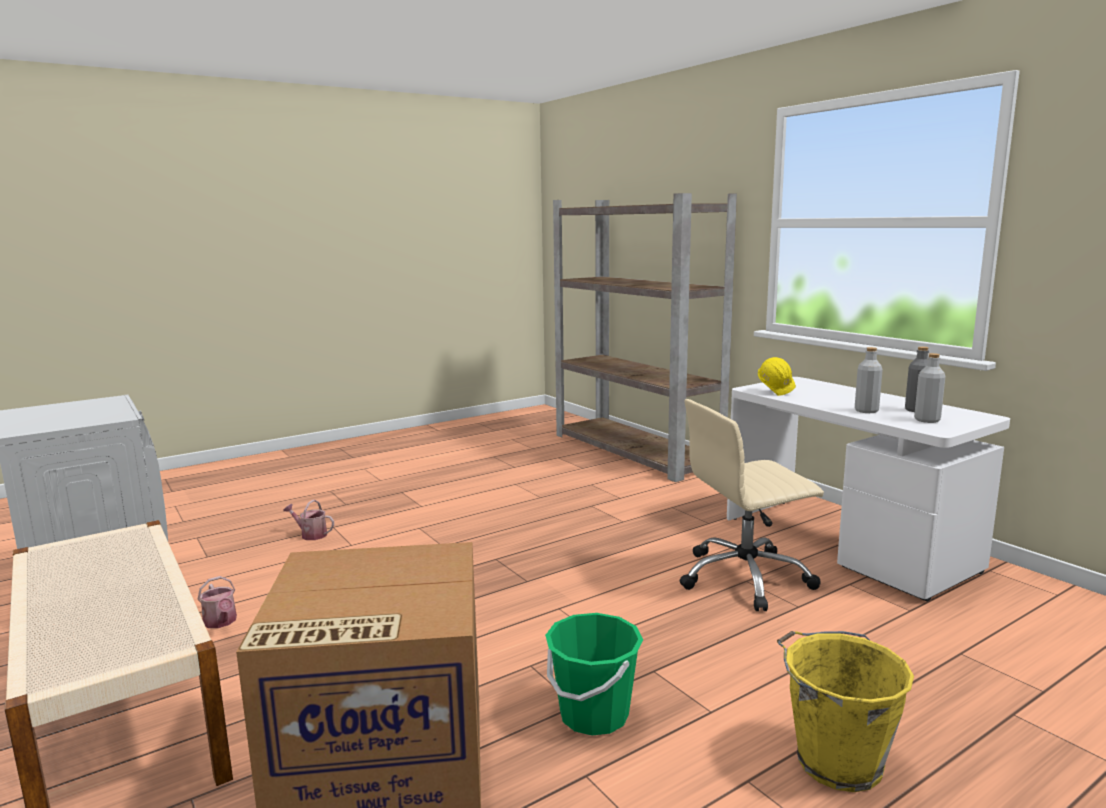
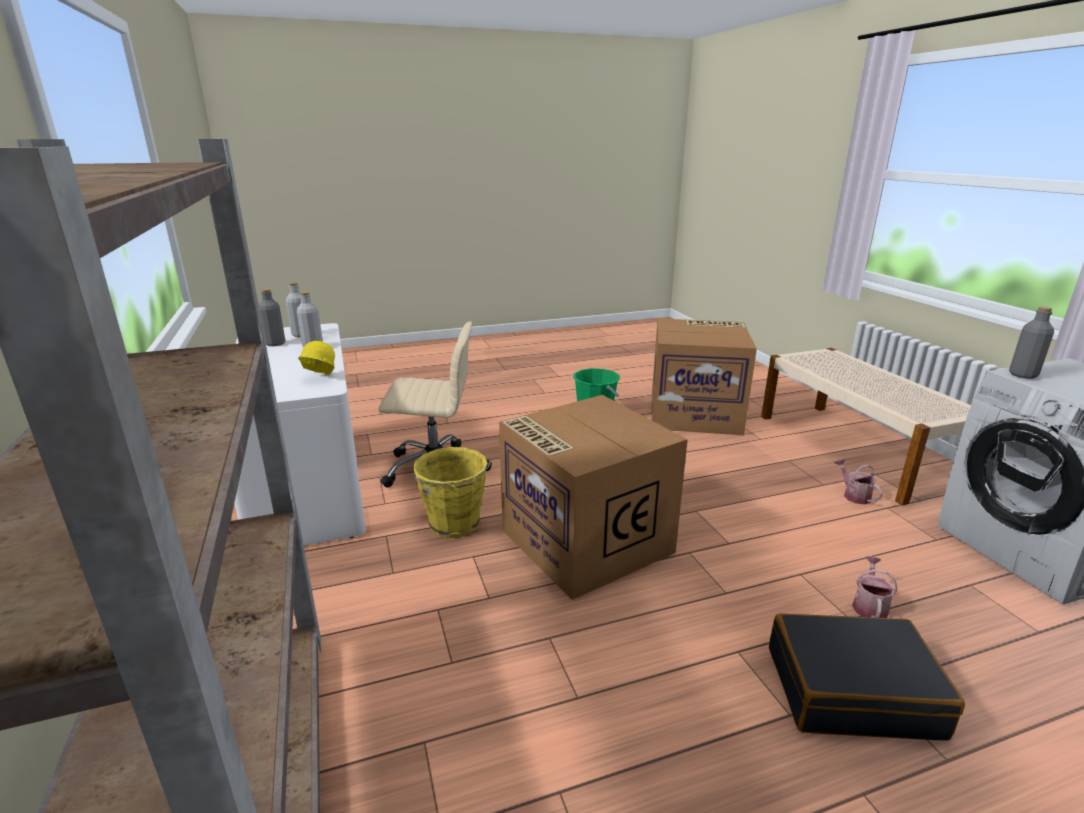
camera: 165 degrees left, 10 degrees up
(116, 416) = (1023, 375): none -> grey bottle
(311, 534) = (869, 605): watering can -> watering can turned 105 degrees counterclockwise
(360, 502) = (851, 690): none -> black suitcase
(538, 541) = (583, 541): none -> cardboard box
(835, 761) = (505, 392): yellow bucket -> yellow bucket (455, 525)

